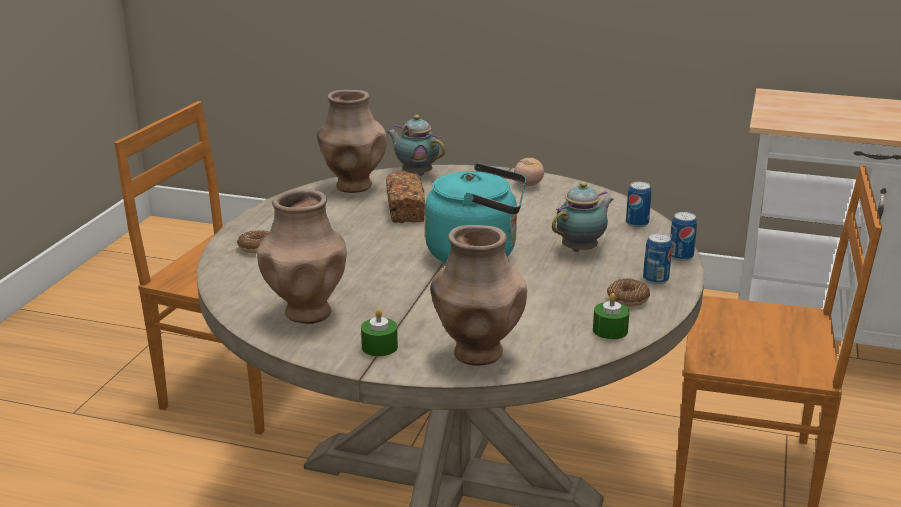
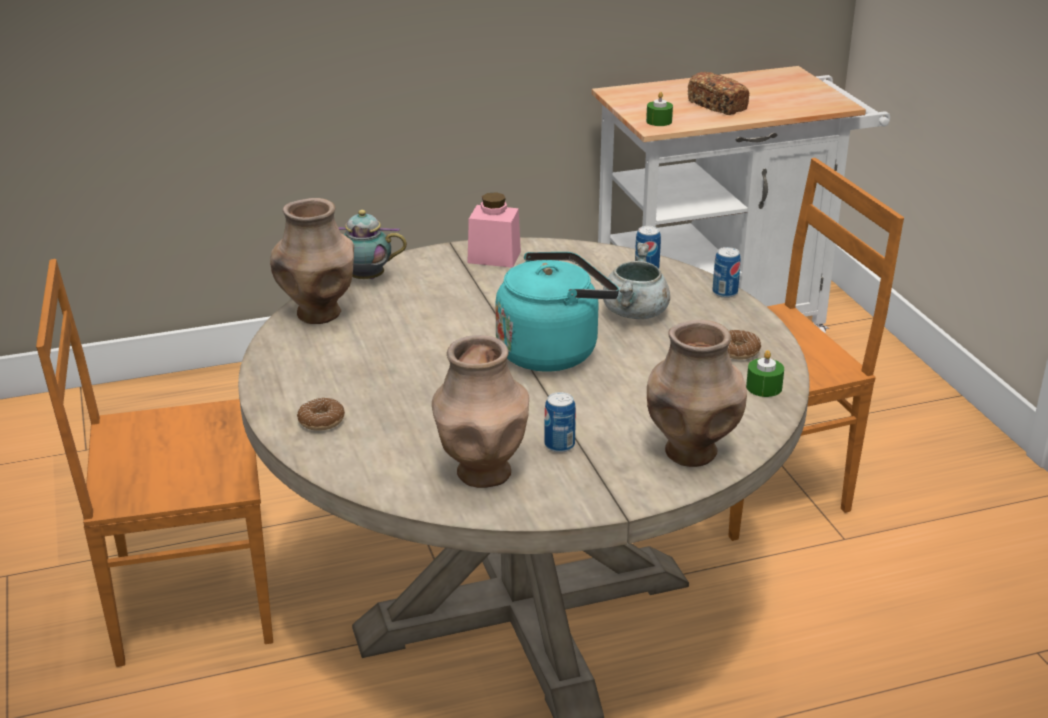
camera: 35 degrees left, 5 degrees up
(379, 347) = (600, 481): green candle -> green candle (659, 121)
(405, 211) = (416, 326): bread -> bread (717, 106)
(528, 184) = (494, 257): tomato -> pink jar
(582, 249) = (636, 313): teapot -> grey cooking pot
(655, 279) = (734, 323): can -> can (559, 445)

